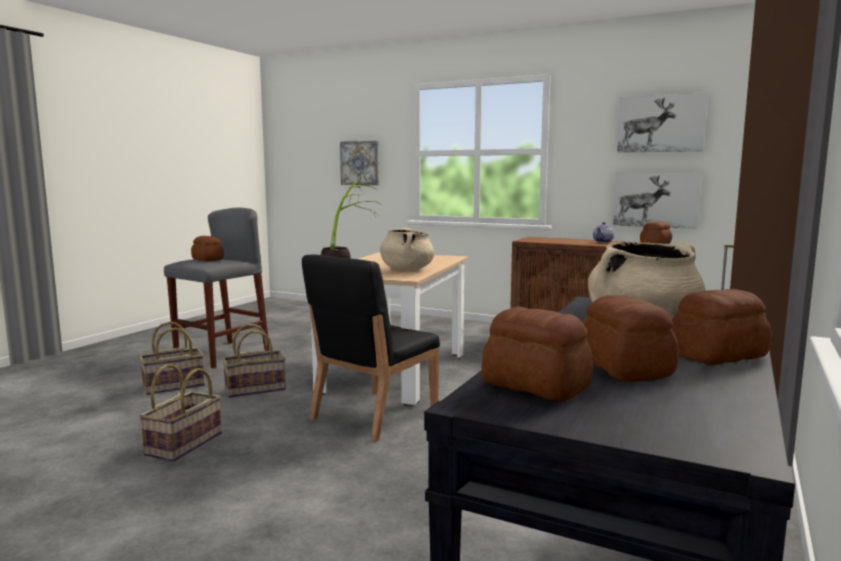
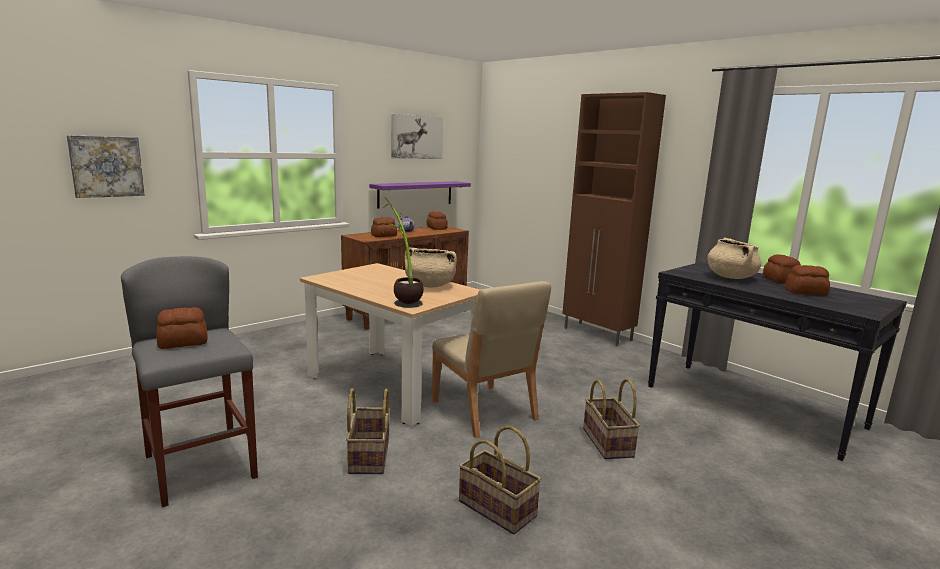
camera: 70 degrees left, 5 degrees up
(173, 386) = (301, 511): basket -> basket (608, 443)
(373, 414) = (484, 411): black chair -> beige chair
(536, 386) = (838, 304): bread -> bread (384, 236)
(656, 199) = (415, 194): picture -> purple shelf

